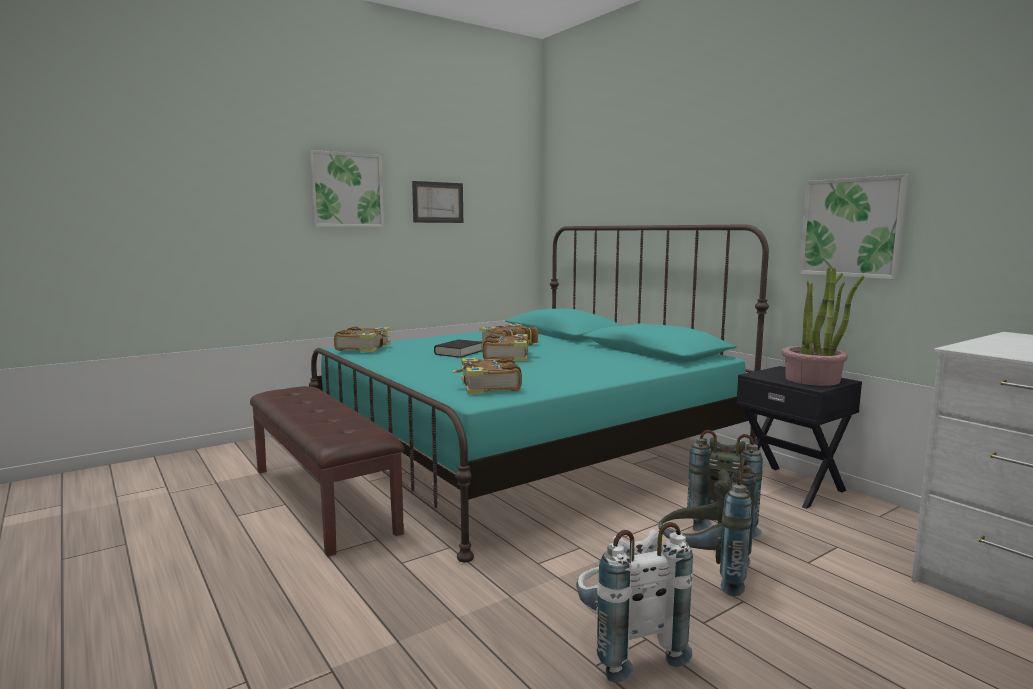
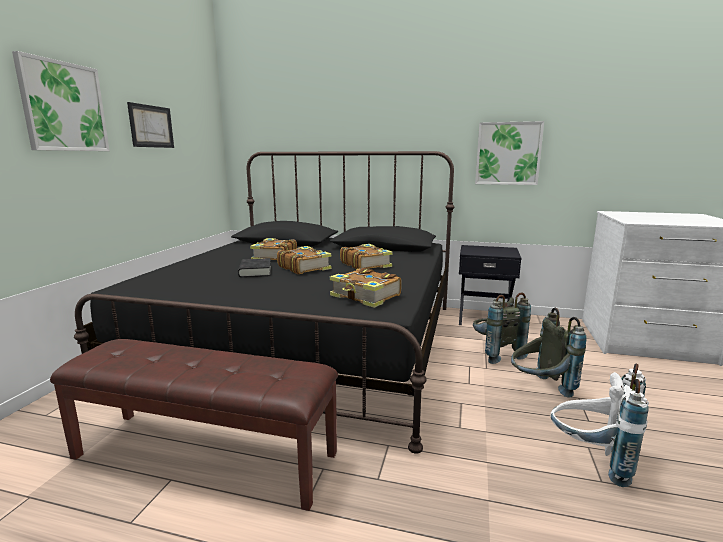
camera: 40 degrees left, 5 degrees up
(364, 348) = (150, 283): book -> book (365, 264)
(524, 450) = (307, 342): turquoise bed -> black bed
(813, 379) = (498, 250): potted plant -> none

